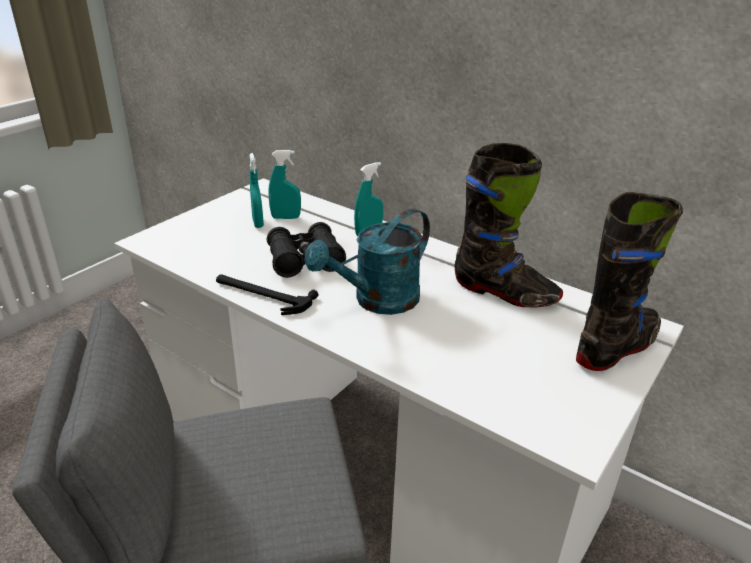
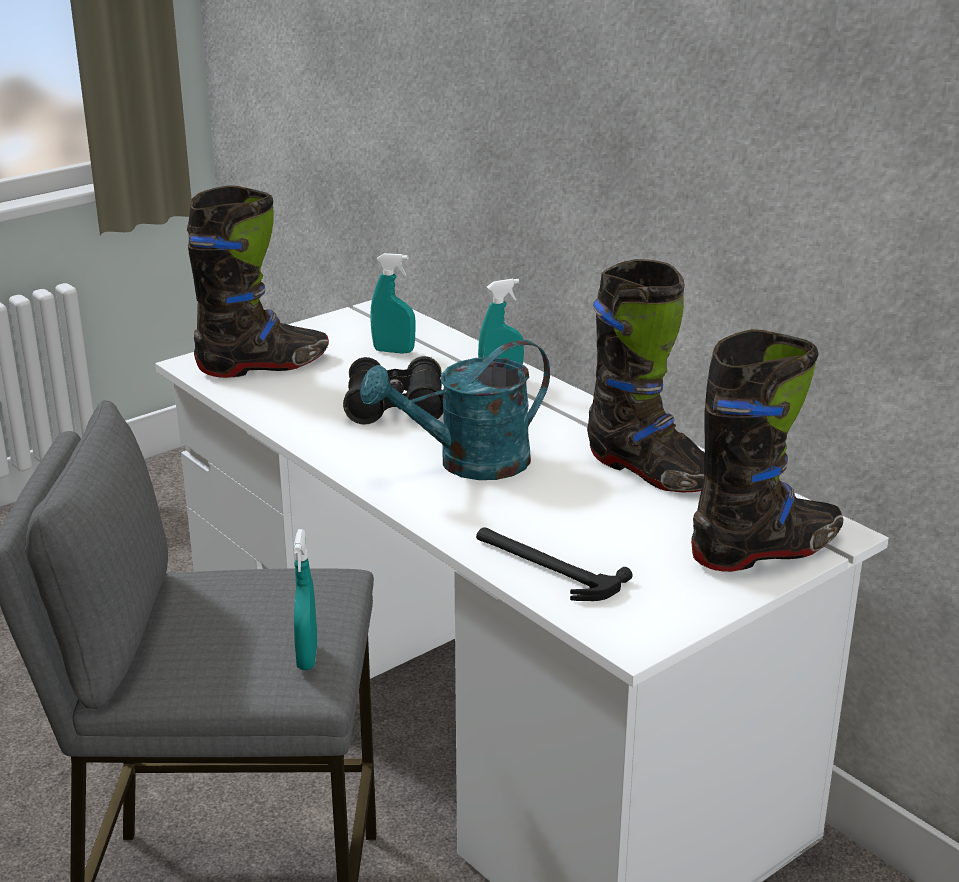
camera: 15 degrees right, 5 degrees down
(197, 237) = (264, 365): none -> black boot
(258, 223) = (352, 355): turquoise spray bottle -> turquoise spray bottle (307, 657)
(262, 295) = (321, 441): hammer -> hammer (544, 567)

